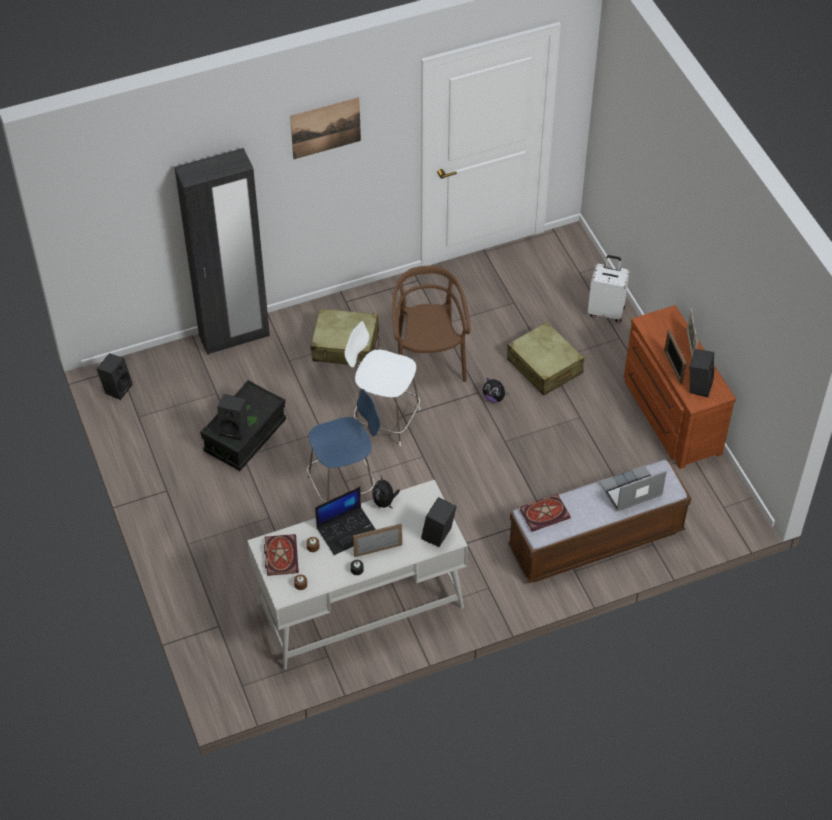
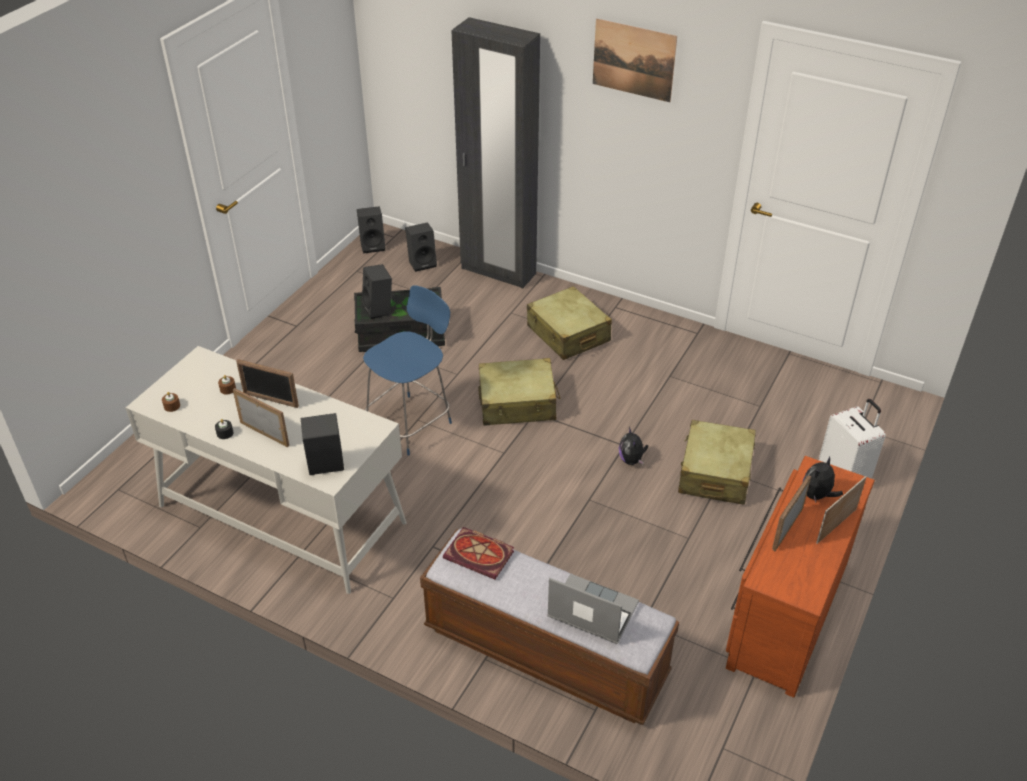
camera: 50 degrees right, 10 degrees down
(280, 555) = (197, 374): book -> none
(344, 486) = (411, 423): blue chair -> blue chair turned 75 degrees counterclockwise
(347, 530) = (270, 400): laptop -> picture frame
(384, 418) = (517, 403): white chair -> beige suitcase
(384, 502) = (332, 405): plush toy -> plush toy (817, 496)
(428, 360) = (618, 391): brown chair -> none
(698, 385) = (792, 567): black speaker -> black speaker (422, 263)

